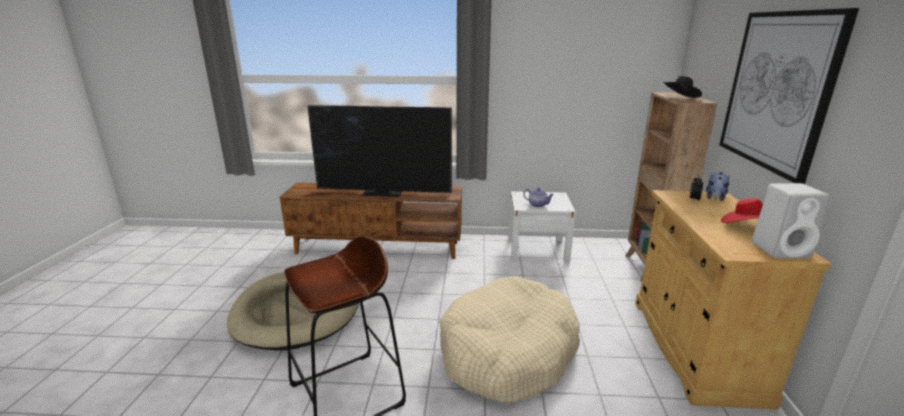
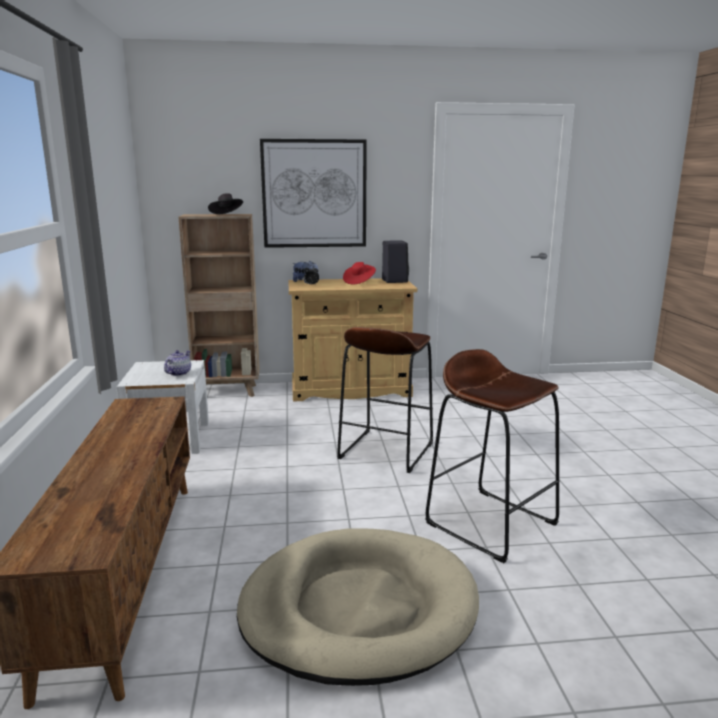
camera: 100 degrees left, 5 degrees down
(383, 192) = (126, 450): television -> none
(507, 352) = (385, 451): beige dog bed -> brown stool
(781, 250) = (394, 281): white speaker -> black speaker

